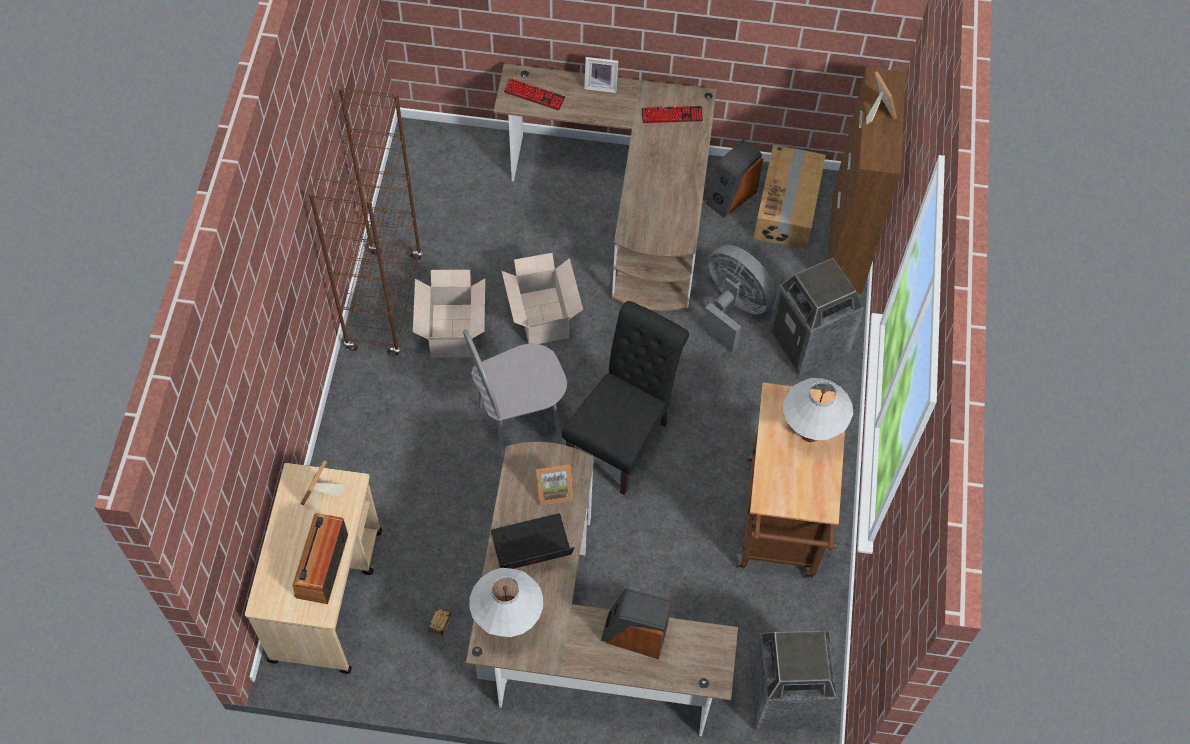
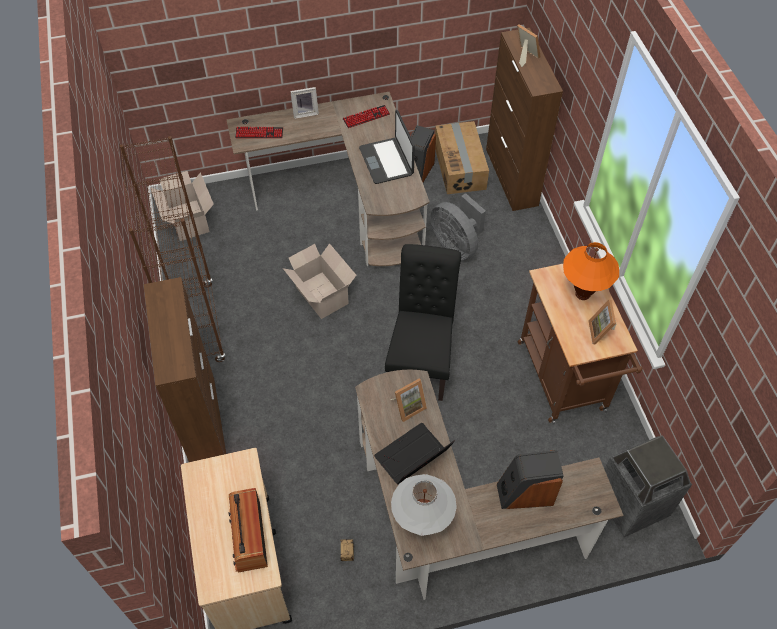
camera: 20 degrees left, 5 degrees down
(321, 494) = (222, 478): picture frame -> picture frame (601, 332)
(346, 423) = (205, 425): none -> brown cabinet
(453, 329) = (258, 327): cardboard box -> cardboard box (188, 219)
(519, 421) = (339, 375): grey chair -> none
(669, 183) = (387, 161): none -> laptop
(733, 309) = (456, 245): grey fan -> grey fan turned 150 degrees counterclockwise
(809, 342) = (520, 249): trash can -> none
(809, 434) = (582, 294): white table lamp -> orange table lamp

